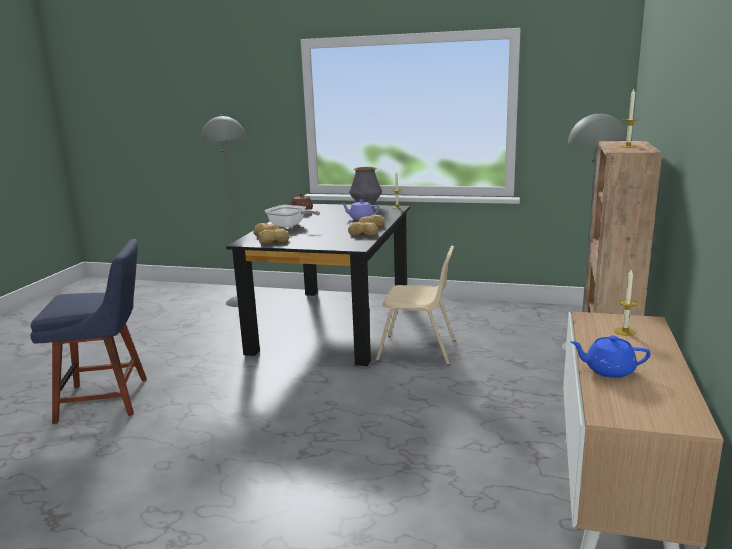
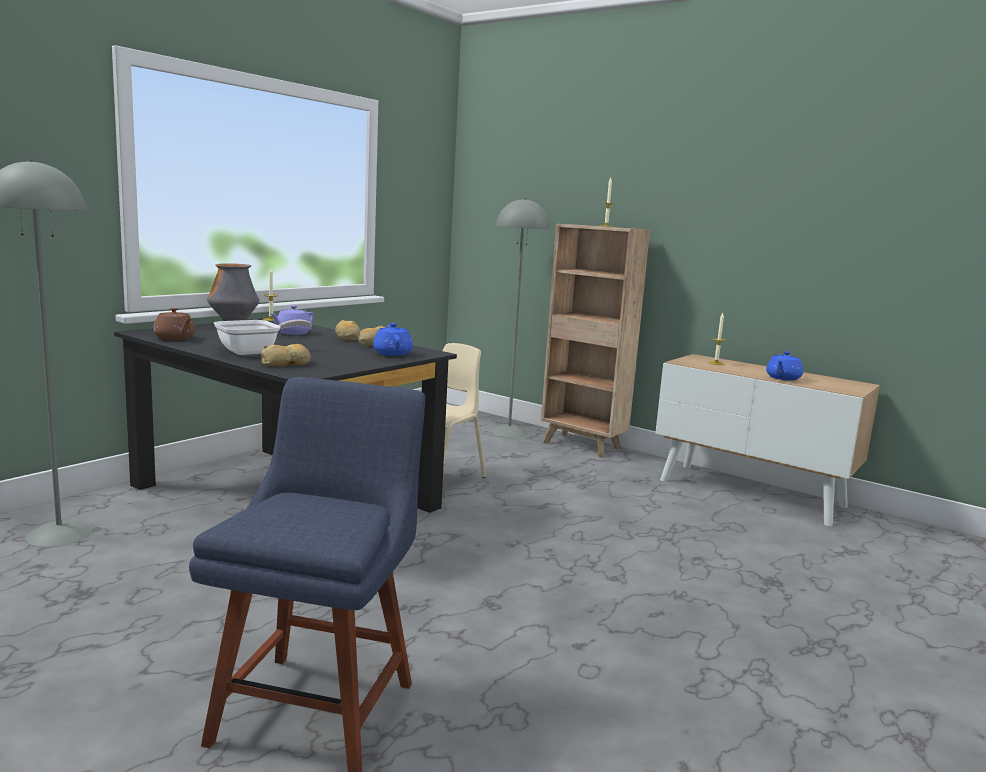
camera: 70 degrees left, 5 degrees down
(274, 241) = (330, 366): bread -> none
(336, 242) = (392, 353): none -> blue teapot

